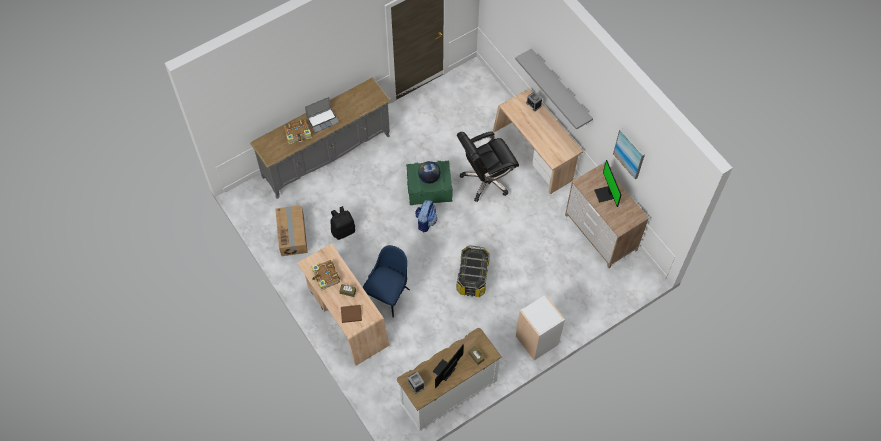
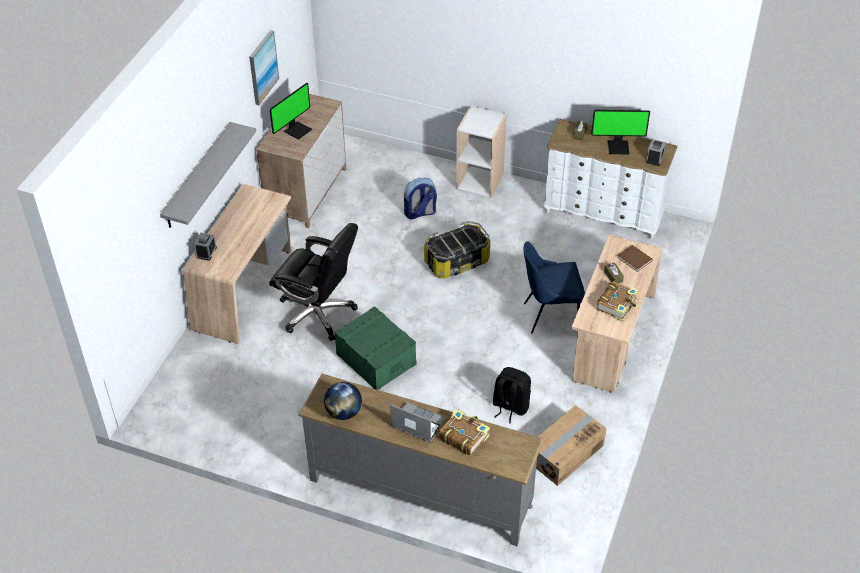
camera: 125 degrees left, 15 degrees down
(425, 221) = (425, 337): backpack -> backpack (420, 213)
(429, 178) = (376, 335): globe -> globe (344, 412)

